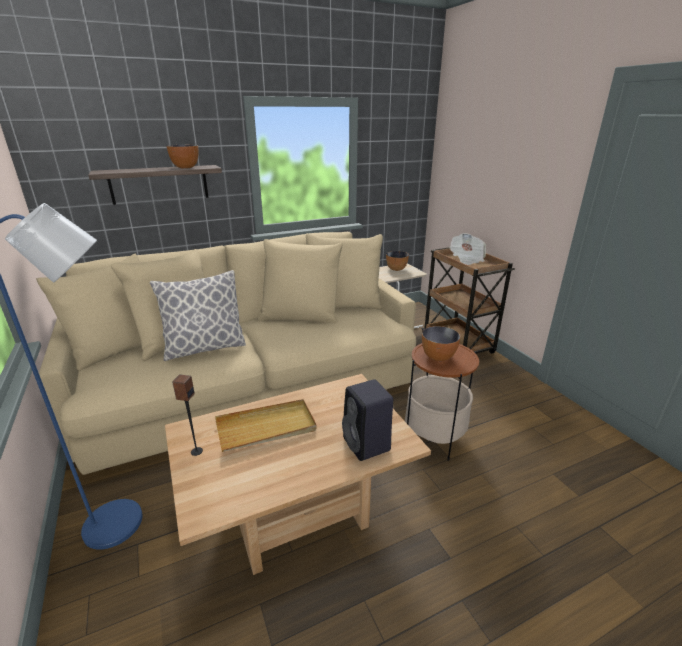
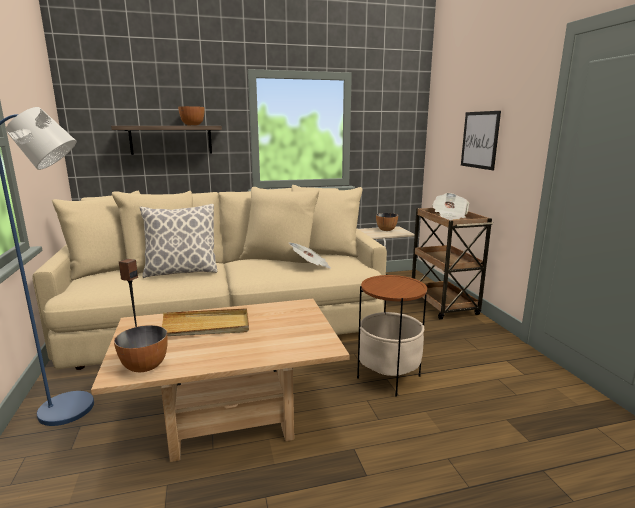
camera: 10 degrees right, 10 degrees down
(341, 327) = (310, 266): none -> newspaper
(367, 445) = (290, 345): black speaker -> none
(438, 357) = (387, 286): bowl -> bowl (145, 367)
(499, 179) = (480, 140): none -> picture

